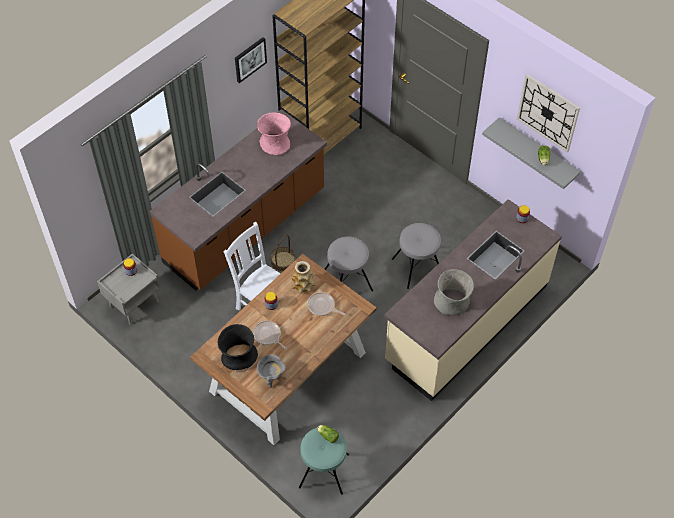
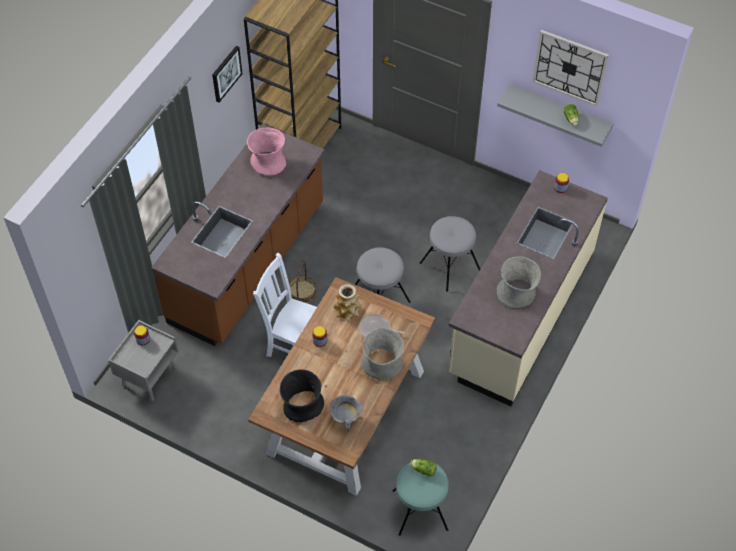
camera: 15 degrees left, 0 degrees up
(268, 335) = (327, 375): frying pan -> none
(317, 337) = (382, 364): none -> grey vase

